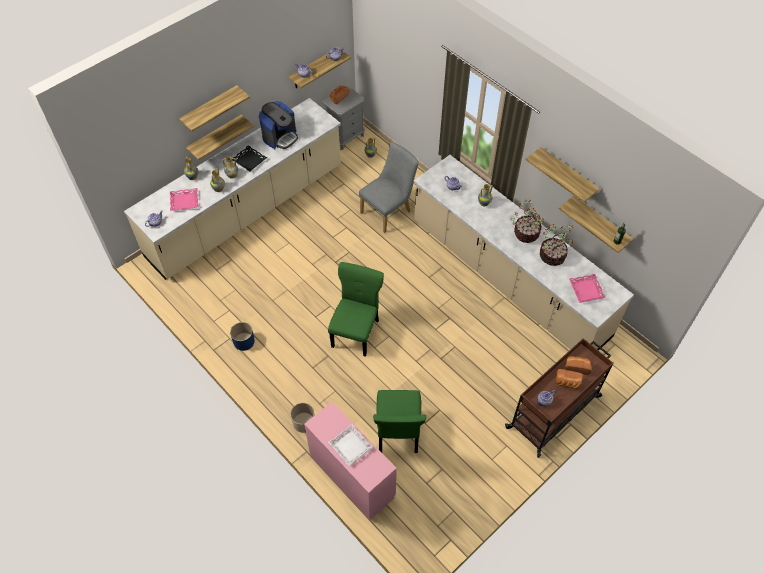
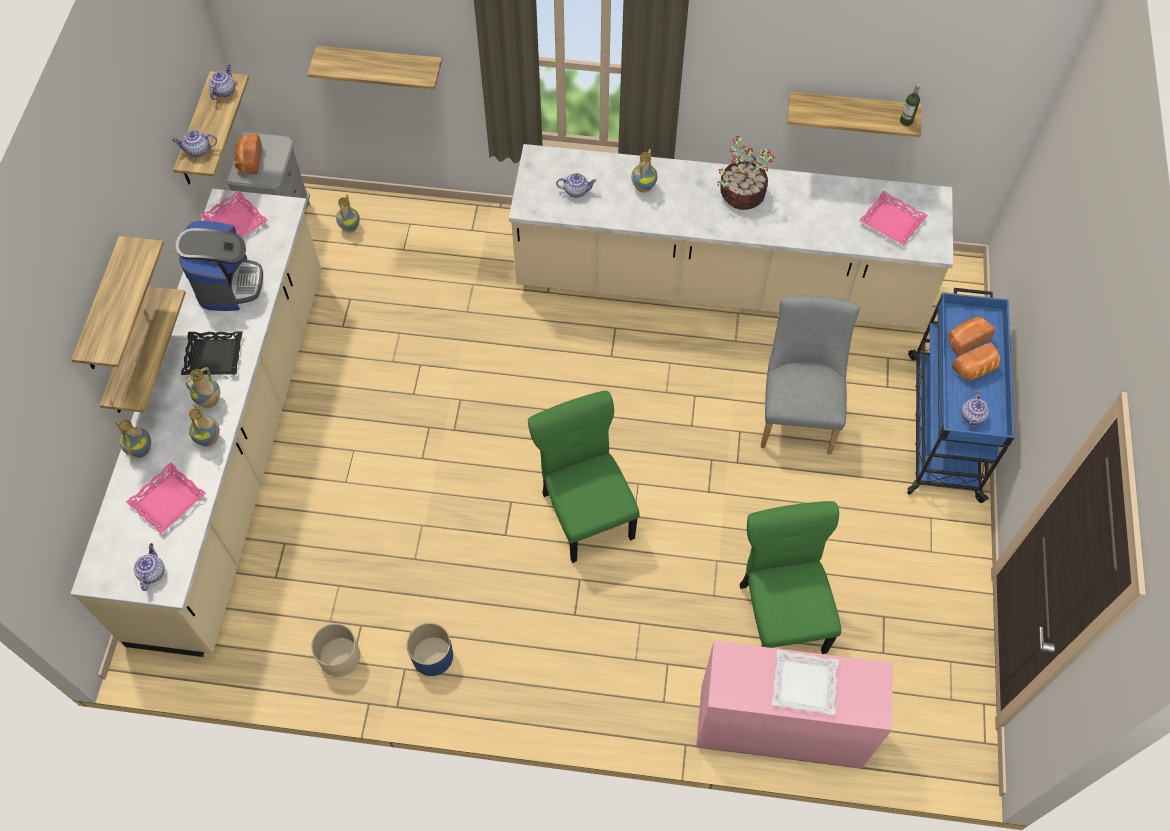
camera: 40 degrees left, 5 degrees up
(304, 422) = (640, 705): beige planter -> beige planter (340, 656)
(305, 115) = (234, 222): none -> pink tray
(389, 211) = (460, 296): grey chair -> grey chair (797, 412)
(397, 433) = (781, 614): green chair -> green chair turned 150 degrees counterclockwise
(552, 256) = (806, 203): potted plant -> none
(554, 411) = (943, 424): brown cart -> blue cart
(567, 175) = (771, 63): shelf -> shelf (381, 65)

